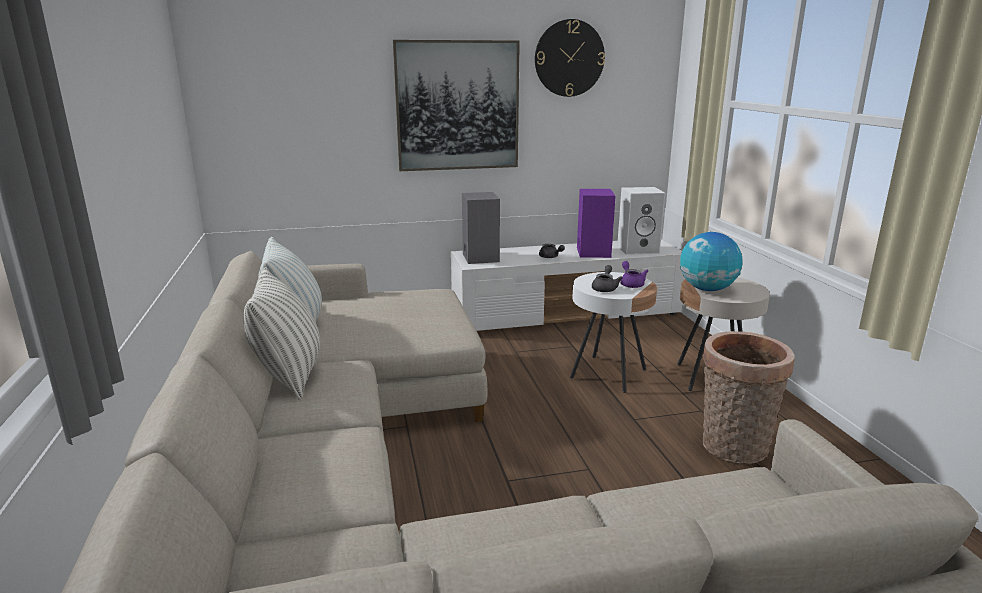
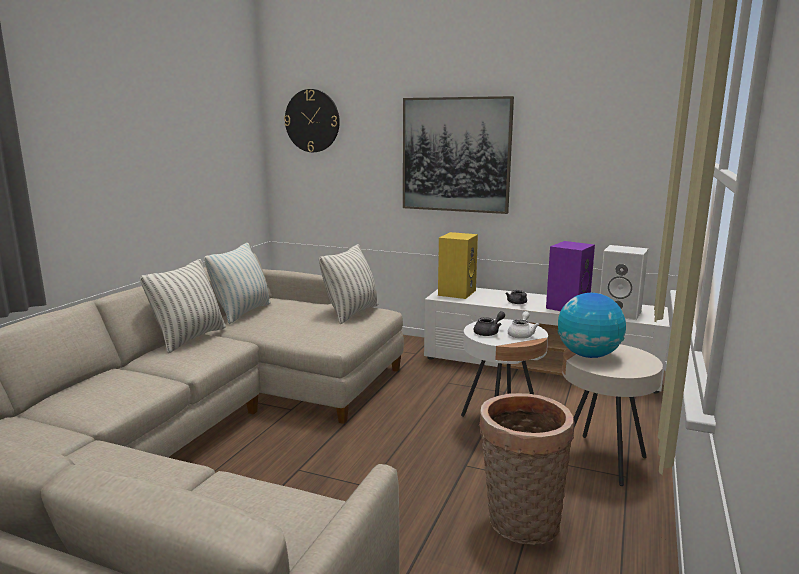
camera: 35 degrees right, 5 degrees down
(415, 300) = (351, 313): none -> pillow
(479, 257) = (456, 292): grey speaker -> yellow speaker
(569, 58) = (566, 112): wall clock -> wall clock (312, 121)
(631, 284) = (521, 334): purple teapot -> white teapot

